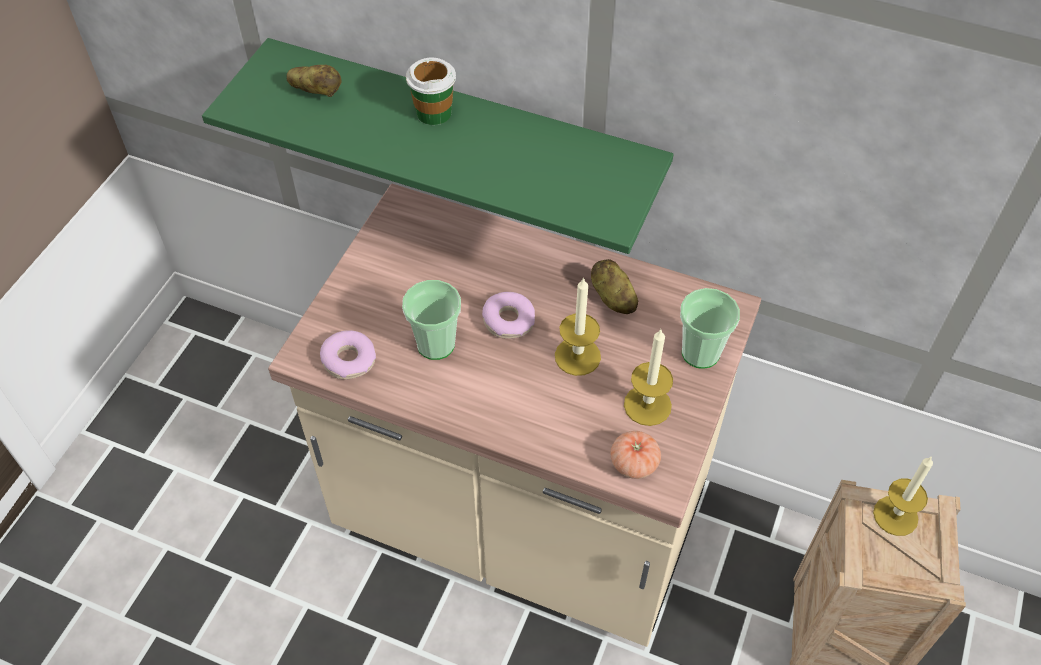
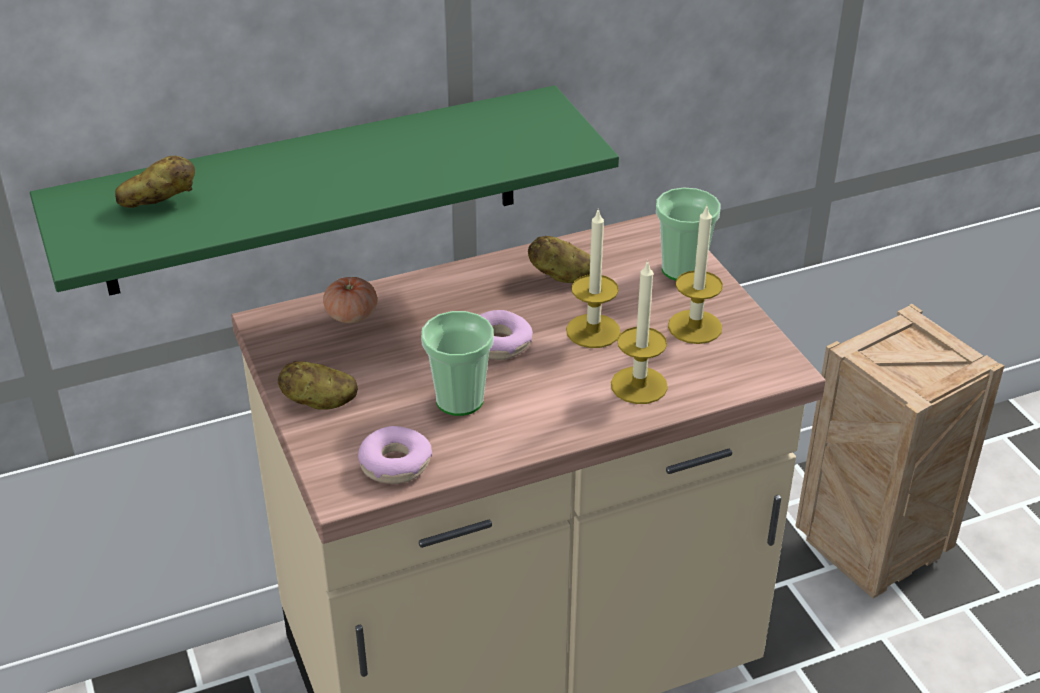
camera: 45 degrees left, 15 degrees down
(362, 284) = (319, 402): none -> potato
(434, 112) = (305, 159): cup -> none
(634, 463) = (742, 370): tomato -> tomato (351, 315)
(895, 515) = (890, 343): candle -> candle (639, 385)

